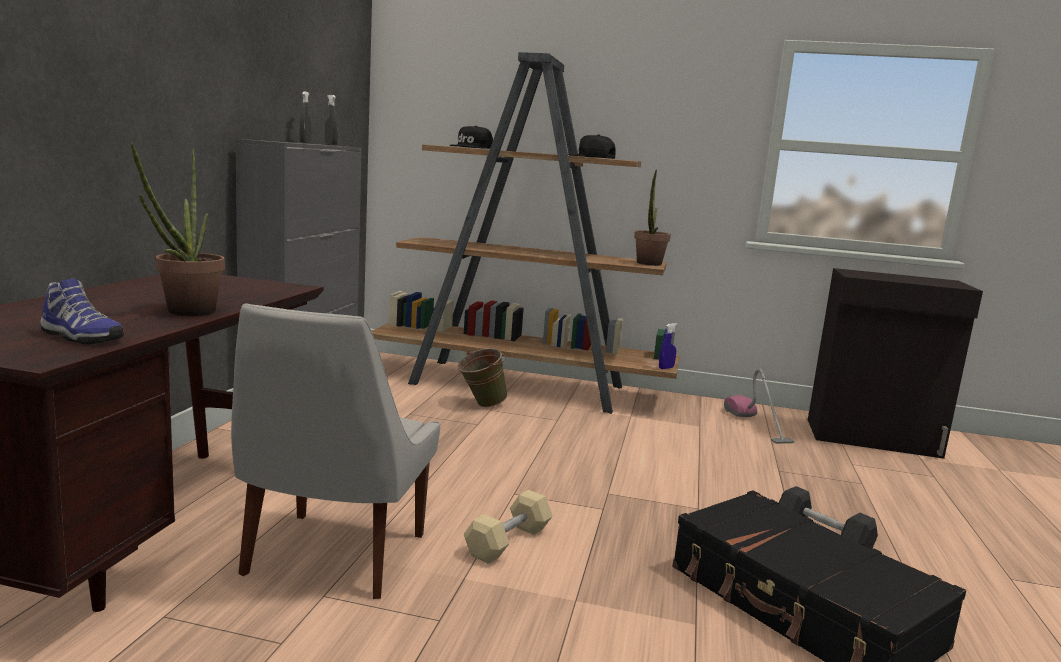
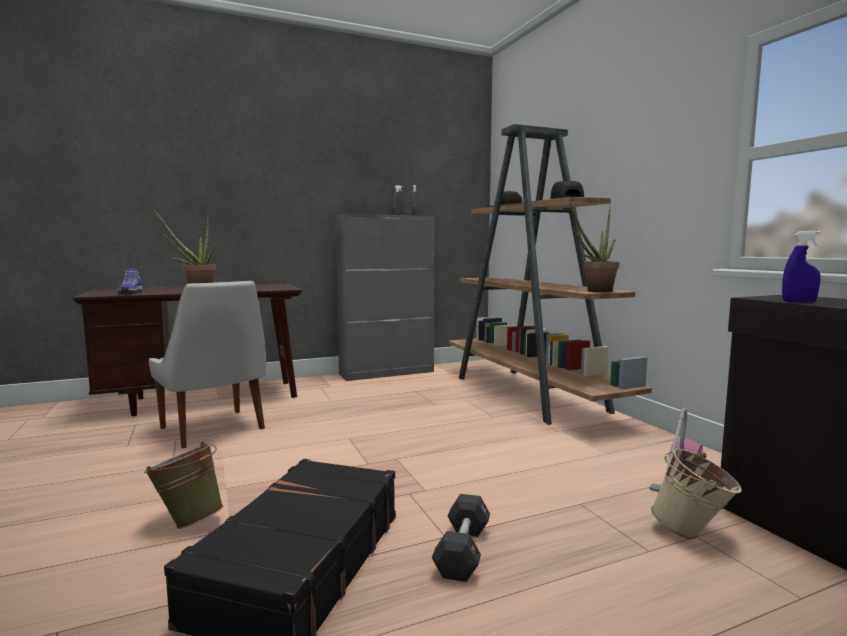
camera: 55 degrees right, 5 degrees down
(332, 558) = (214, 429): white chair -> white chair turned 105 degrees counterclockwise
(480, 405) = (468, 397): green bucket -> green bucket (188, 521)
(508, 542) = (280, 454): beige dumbbell -> none
(666, 368) = (595, 391): blue spray bottle -> blue spray bottle (798, 302)
(849, 463) = (693, 534): none -> beige bucket

